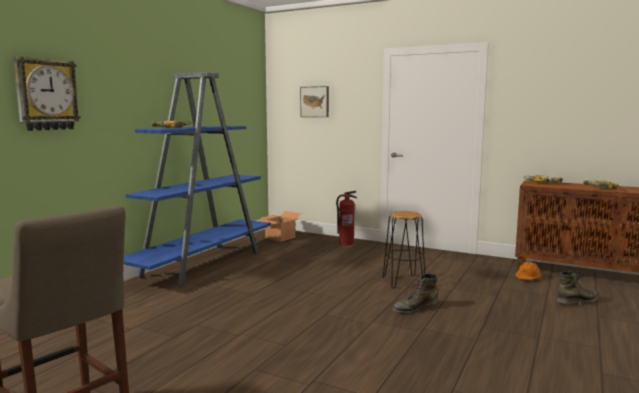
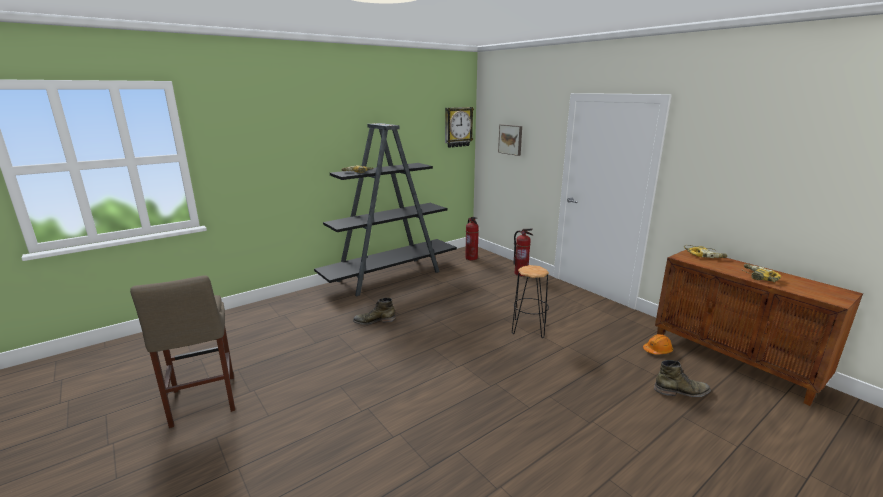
camera: 25 degrees right, 10 degrees up
(46, 95) = (258, 151): wall clock -> wall clock (458, 127)
(203, 263) = (390, 276): blue bookcase -> black bookcase
(280, 238) = (471, 258): cardboard box -> fire extinguisher
(414, 307) = (510, 359): green boot -> green boot (374, 320)

